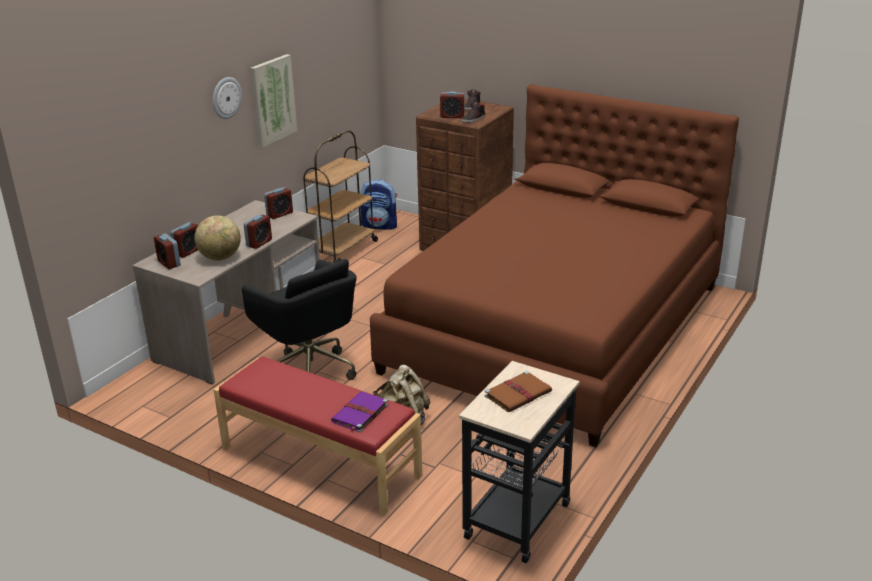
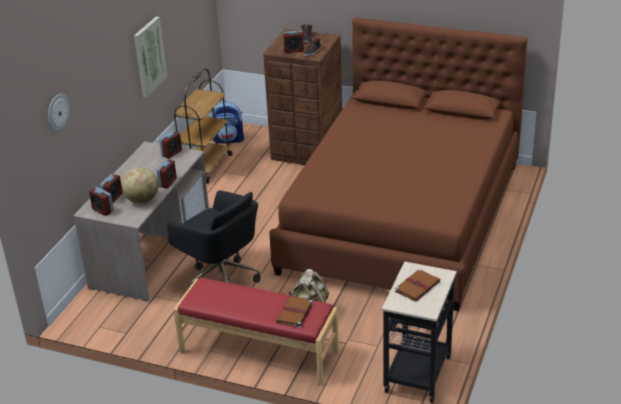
camera: 10 degrees left, 5 degrees up
(226, 97) = (120, 64): wall clock -> wall clock (57, 112)
(359, 414) = (294, 314): purple book -> brown book

